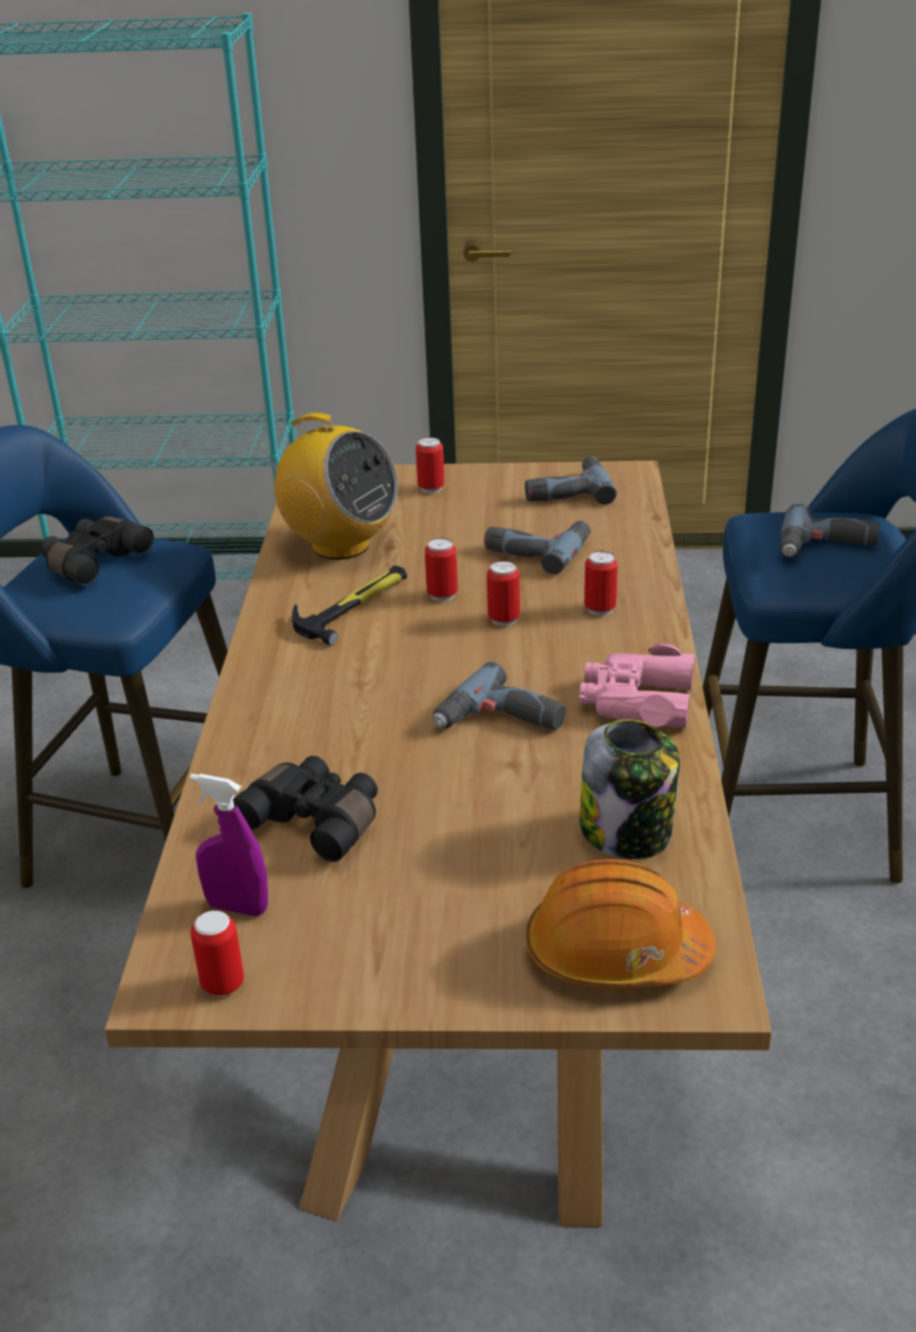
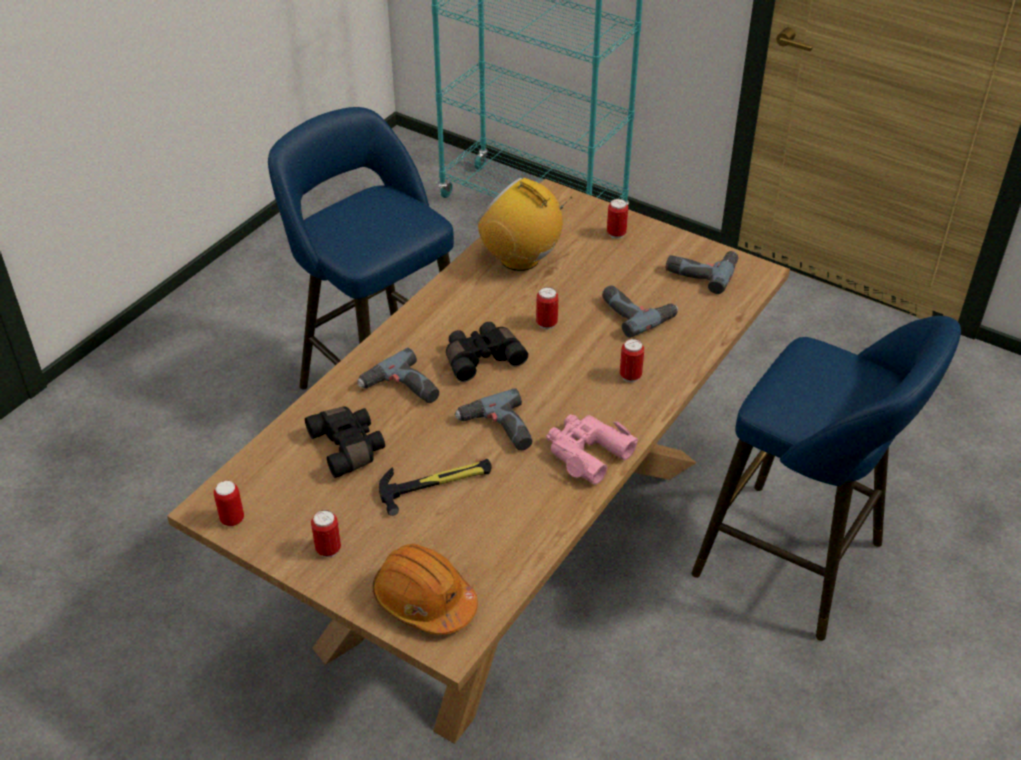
camera: 30 degrees right, 10 degrees up
(94, 561) = (375, 213): black binoculars -> black binoculars (482, 358)
(237, 907) = (271, 480): purple spray bottle -> none
(340, 545) = (520, 258): radio -> radio turned 150 degrees clockwise
(354, 605) = (489, 309): hammer -> hammer (436, 483)
(504, 619) = (566, 358): can -> can (328, 549)
(627, 832) = (498, 534): jar -> none
(827, 547) = (829, 392): power drill -> power drill (401, 390)

